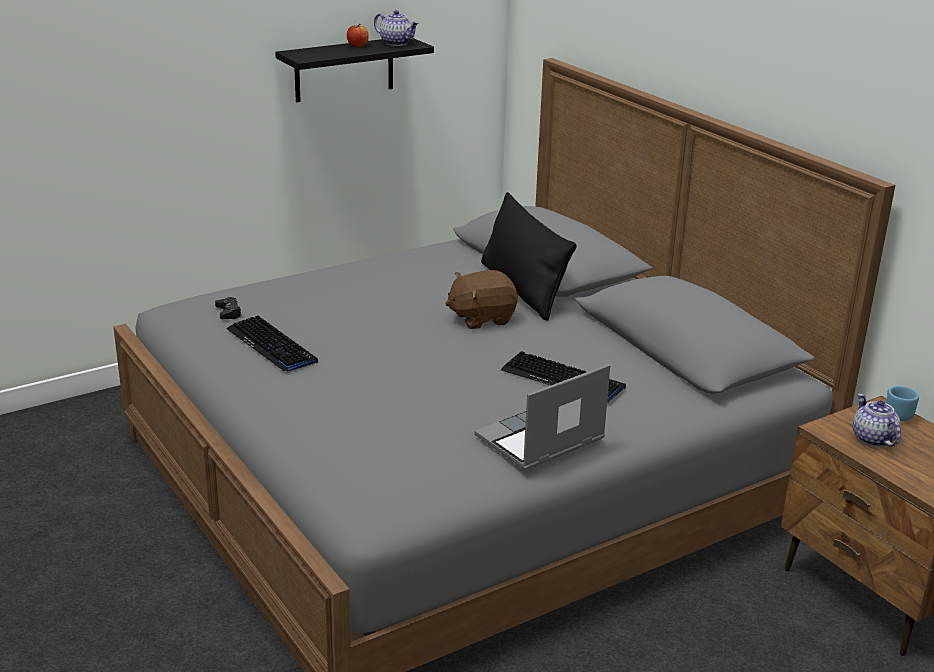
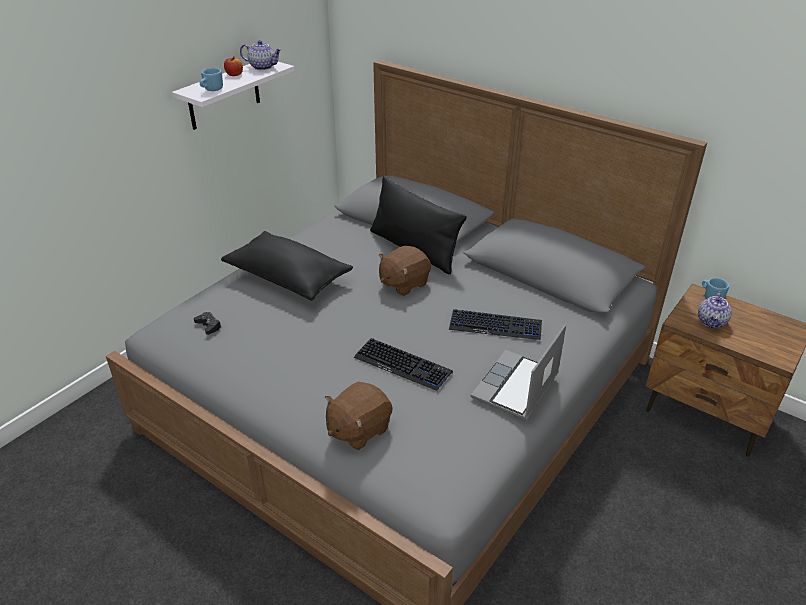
camera: 20 degrees left, 10 degrees up
(272, 345) = (264, 350): keyboard -> keyboard (403, 365)
(318, 55) = (211, 90): none -> blue mug
(323, 435) = (358, 429): none -> brown plush toy
(344, 69) = (224, 94): black shelf -> white shelf
(348, 288) = (288, 278): none -> black pillow
(872, 438) = (712, 322): teapot -> teapot turned 120 degrees counterclockwise

